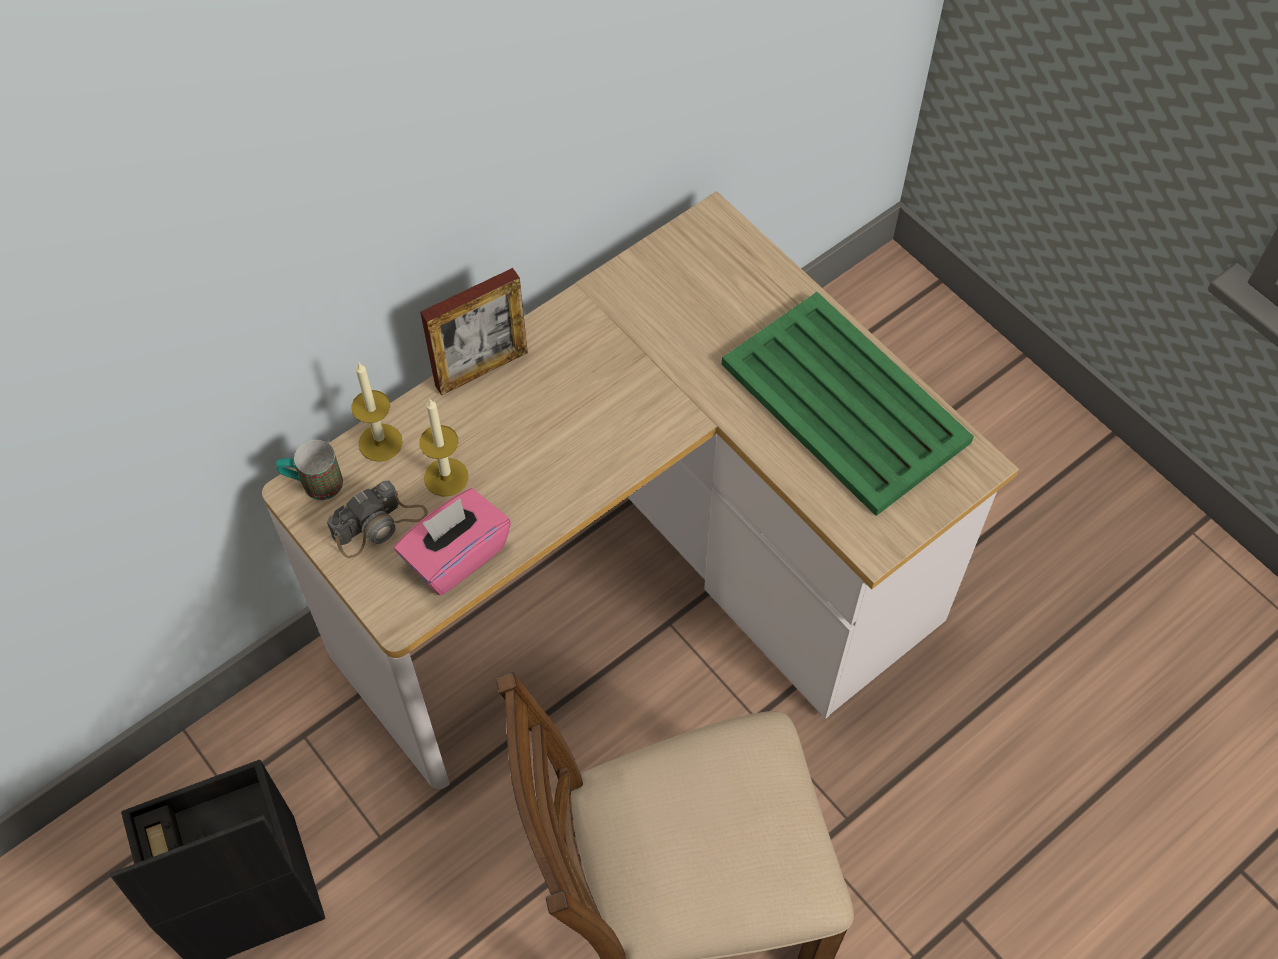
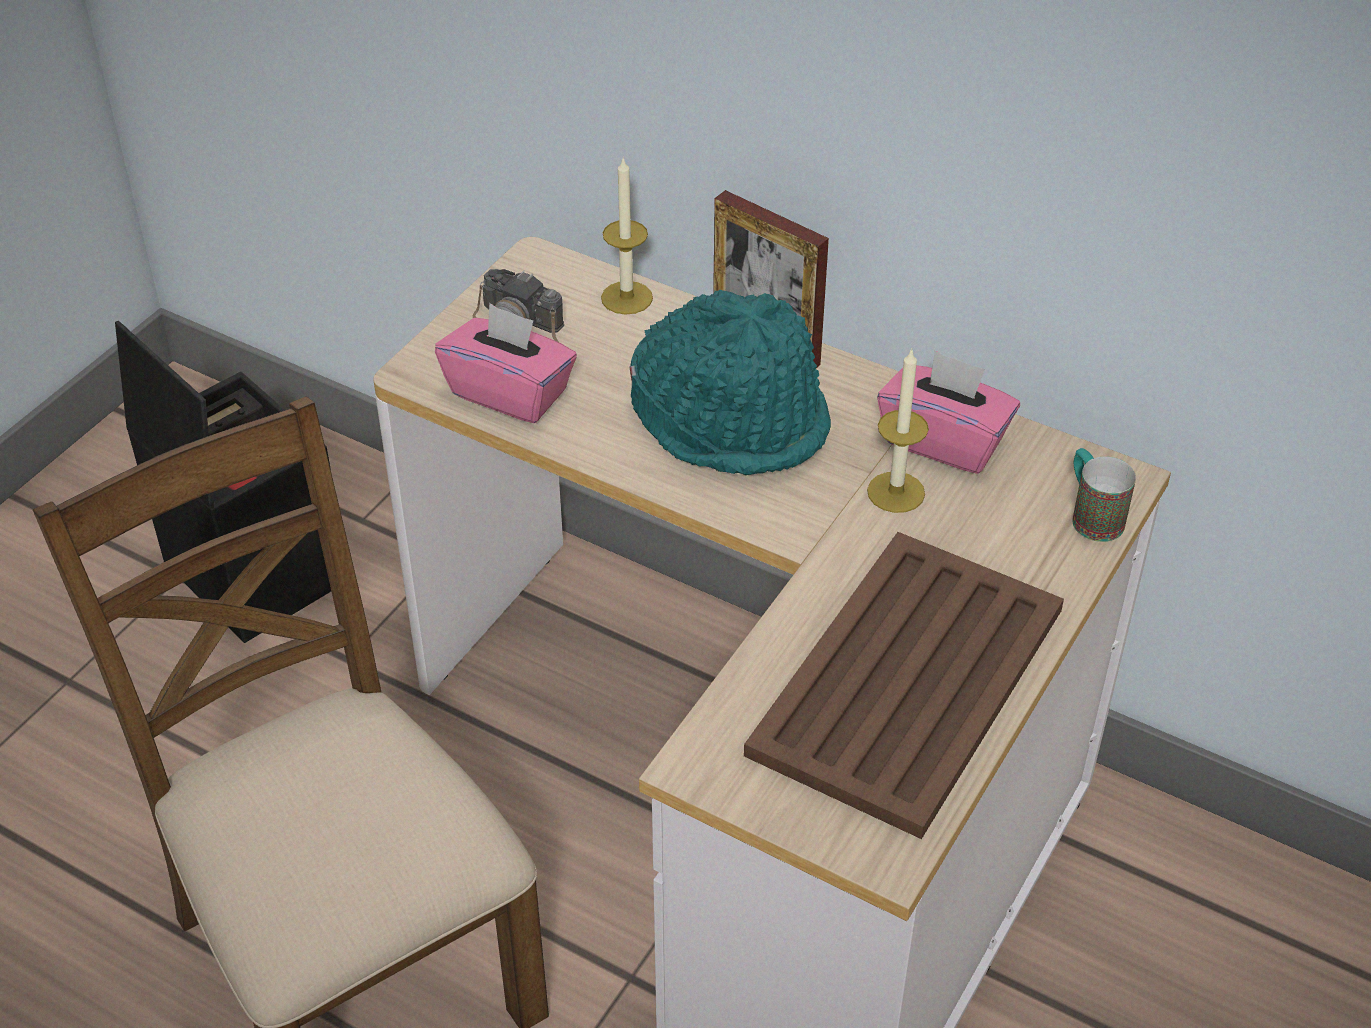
camera: 70 degrees right, 15 degrees down
(313, 483) = (551, 267): mug -> mug (1091, 515)
(446, 477) = (607, 357): candle -> candle (896, 492)
(554, 418) = (732, 419): none -> turquoise hat
(634, 300) = (944, 441): none -> pink tissue box
(845, 405) = (905, 683): green tray -> brown tray

